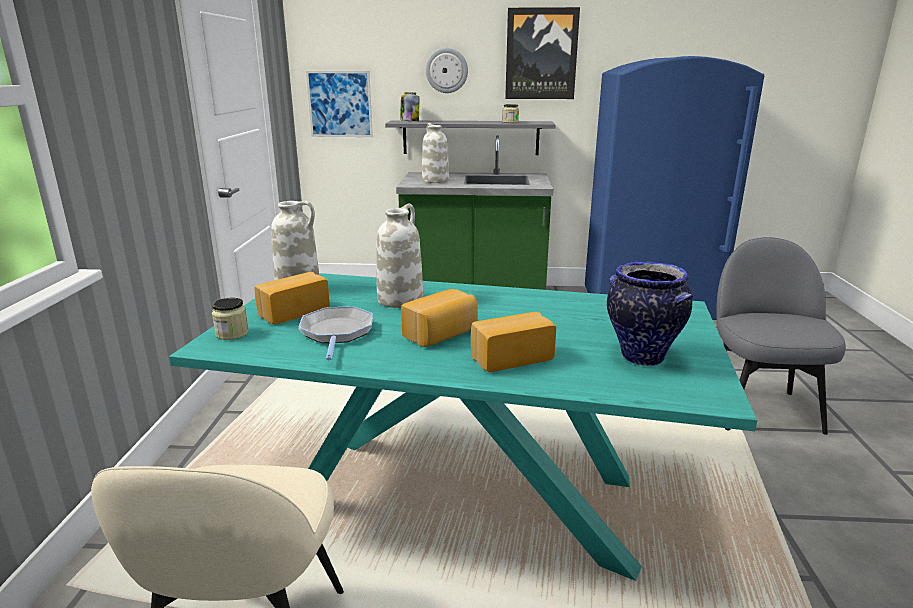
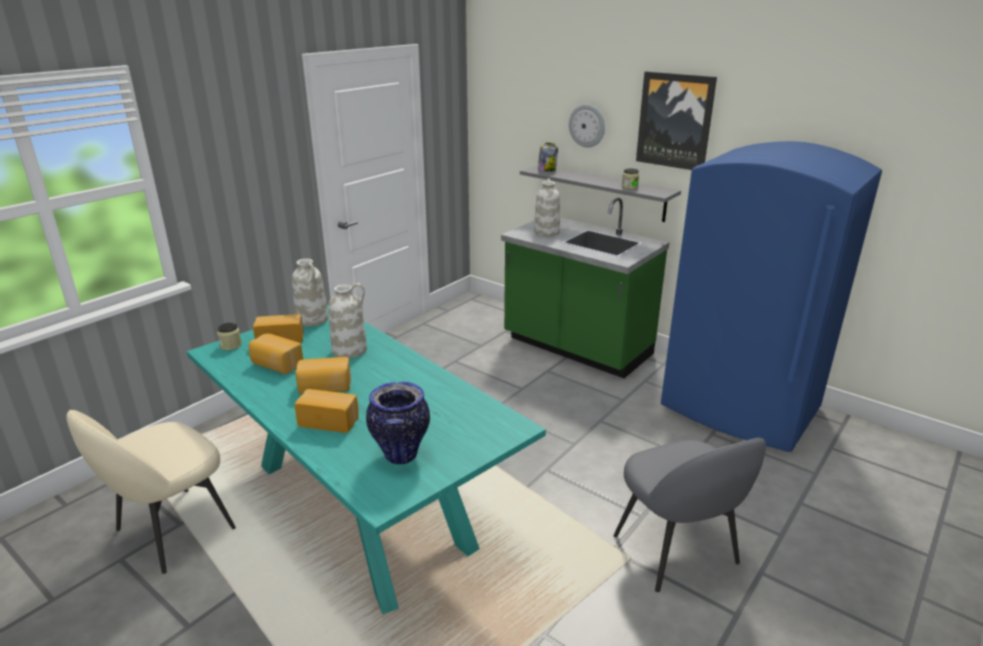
camera: 35 degrees right, 5 degrees up
(337, 333) = (276, 365): frying pan -> bread
(340, 104) = (500, 144): picture -> none
(758, 409) = (677, 552): grey chair -> grey chair turned 120 degrees clockwise

